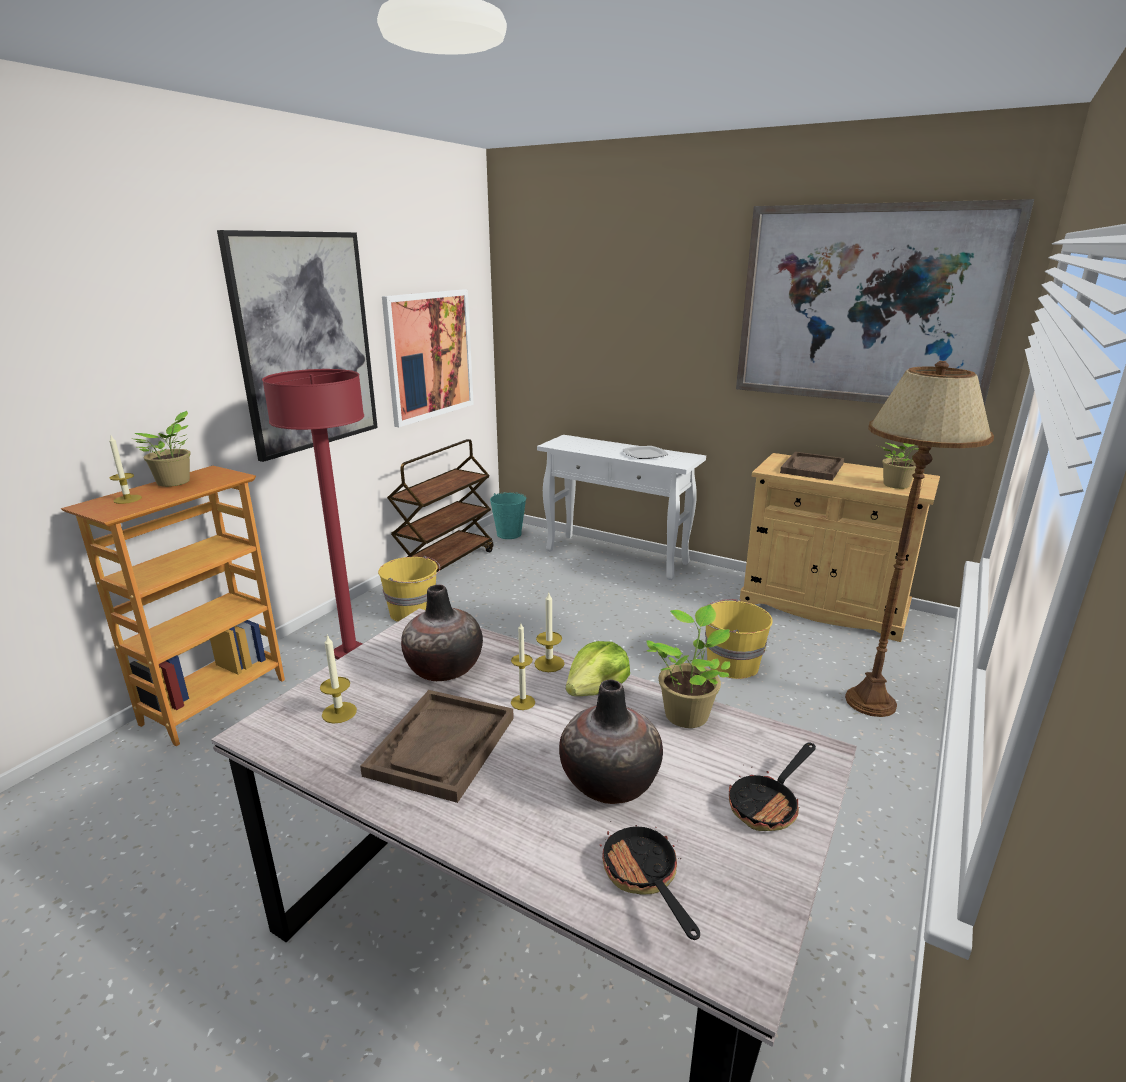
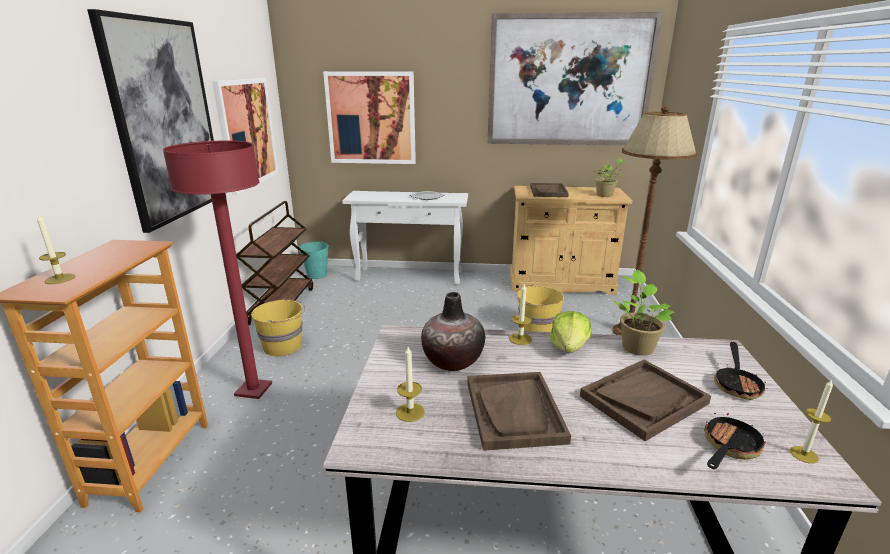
camera: 25 degrees left, 0 degrees up
(175, 482) = (94, 258): potted plant -> none
(523, 702) = (533, 367): candle -> candle (804, 454)
(592, 344) = (371, 118): none -> picture
(609, 782) = (643, 399): vase -> brown tray
(644, 878) = (728, 448): frying pan -> frying pan turned 90 degrees clockwise

